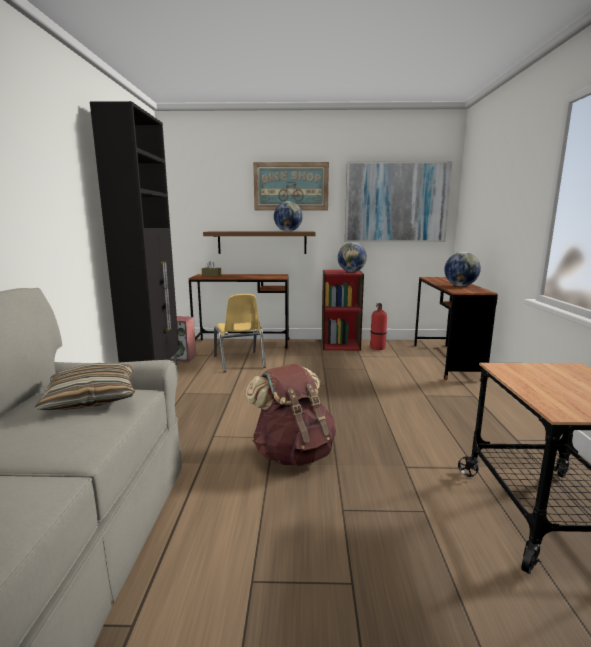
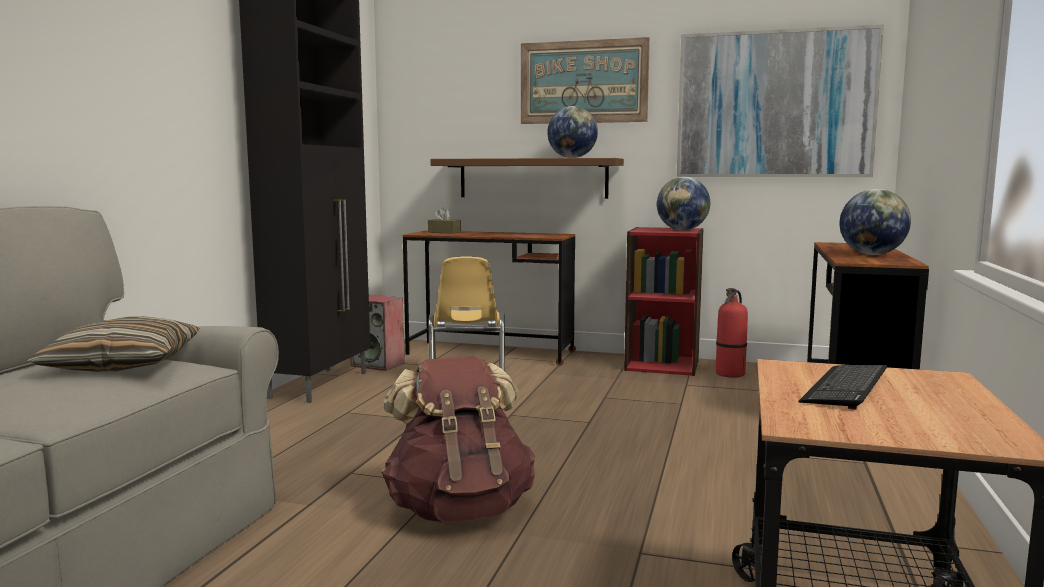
camera: 15 degrees right, 5 degrees down
(546, 380) = (845, 388): none -> keyboard

